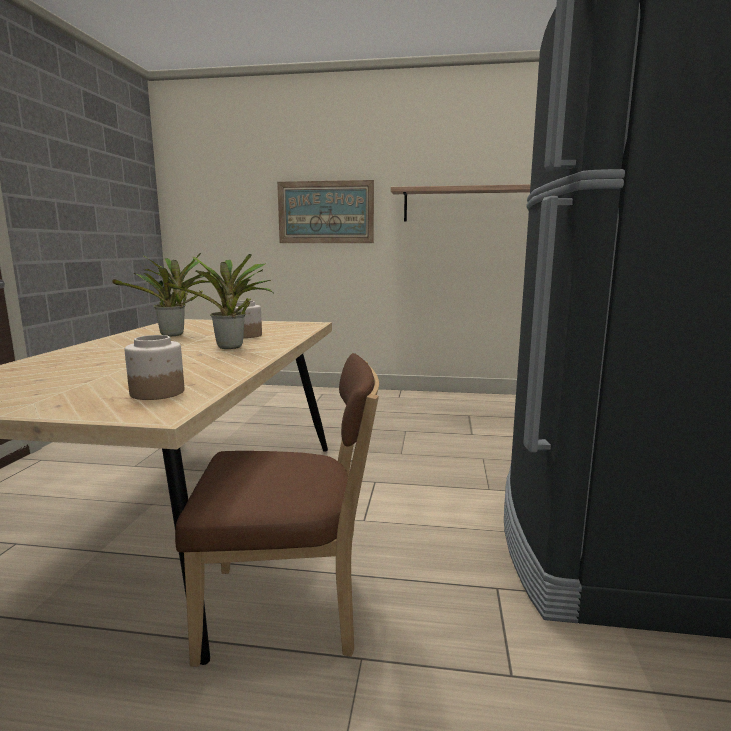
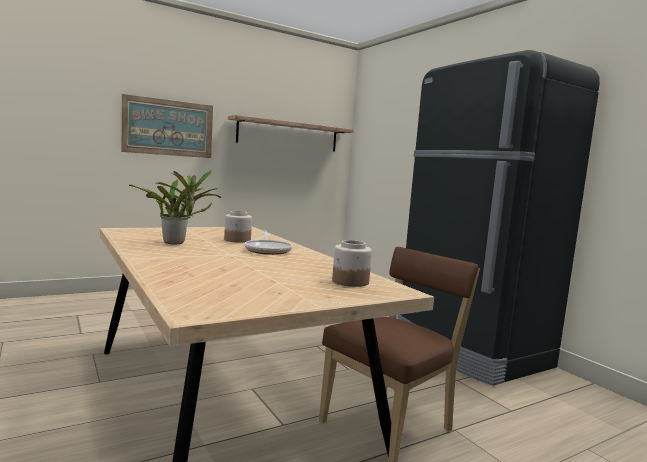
camera: 40 degrees left, 5 degrees down
(231, 348) = (268, 250): potted plant -> frying pan

